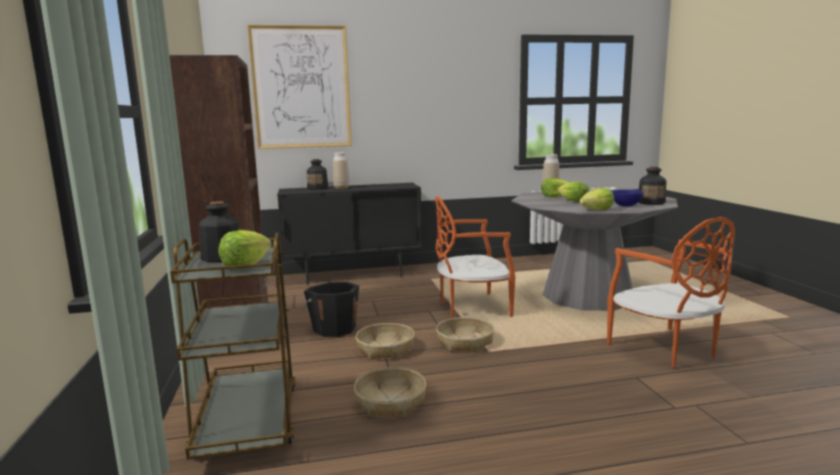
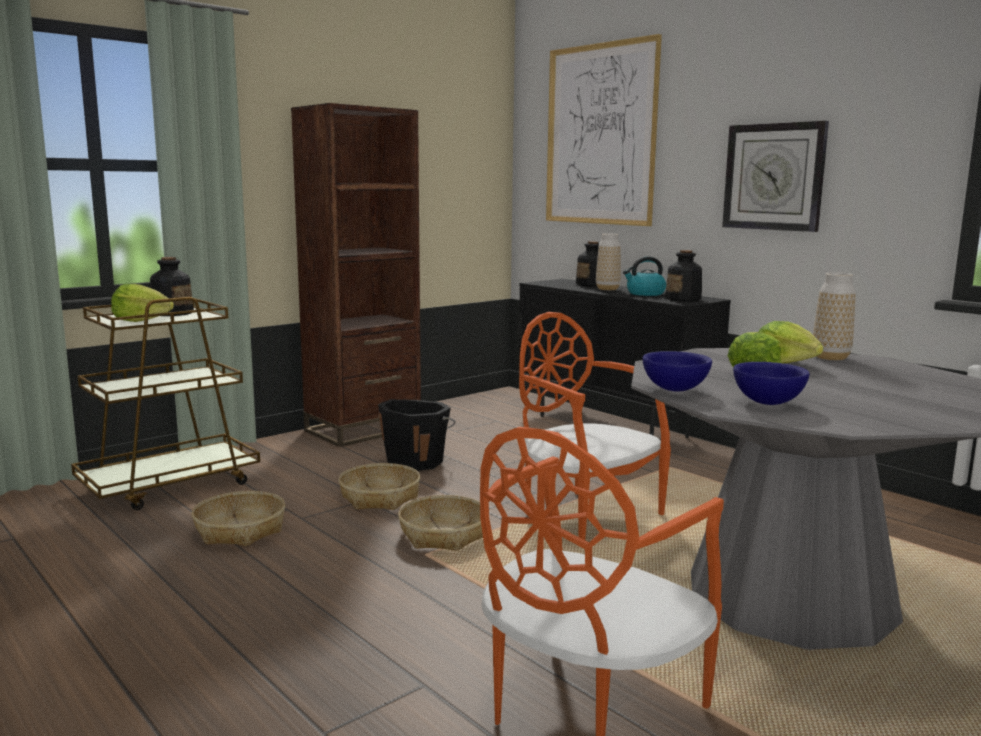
camera: 60 degrees right, 0 degrees up
(370, 186) = (645, 293): none -> kettle
(429, 113) = (774, 177): none -> wall clock
(597, 210) = (675, 390): lettuce -> blue bowl
(651, 202) = (859, 416): bottle -> bottle (683, 299)

